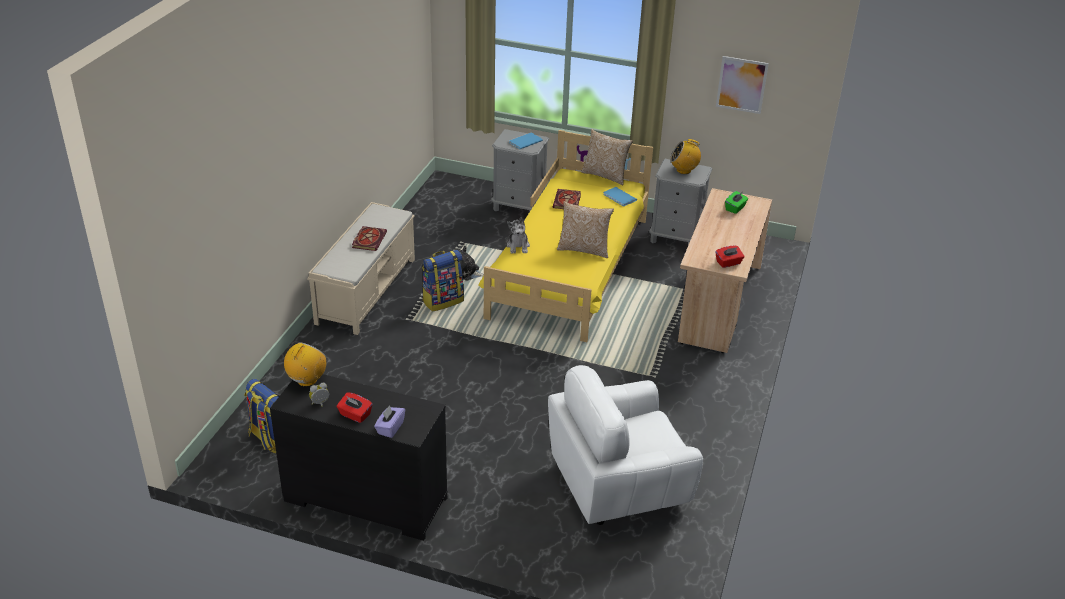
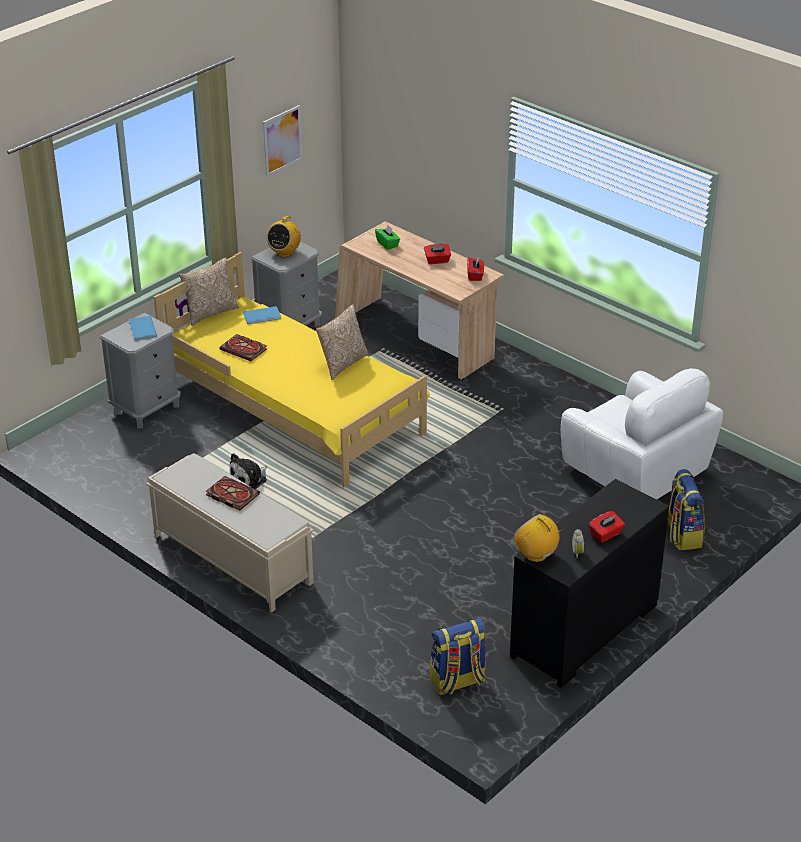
camera: 65 degrees left, 0 degrees up
(390, 428) = (635, 517): purple tissue box -> none
(443, 300) = (291, 507): backpack -> backpack (682, 535)
(518, 246) = (307, 402): plush toy -> none
(618, 483) = (635, 472): white armchair -> white armchair turned 45 degrees counterclockwise
(733, 238) = (437, 261): none -> red tissue box

